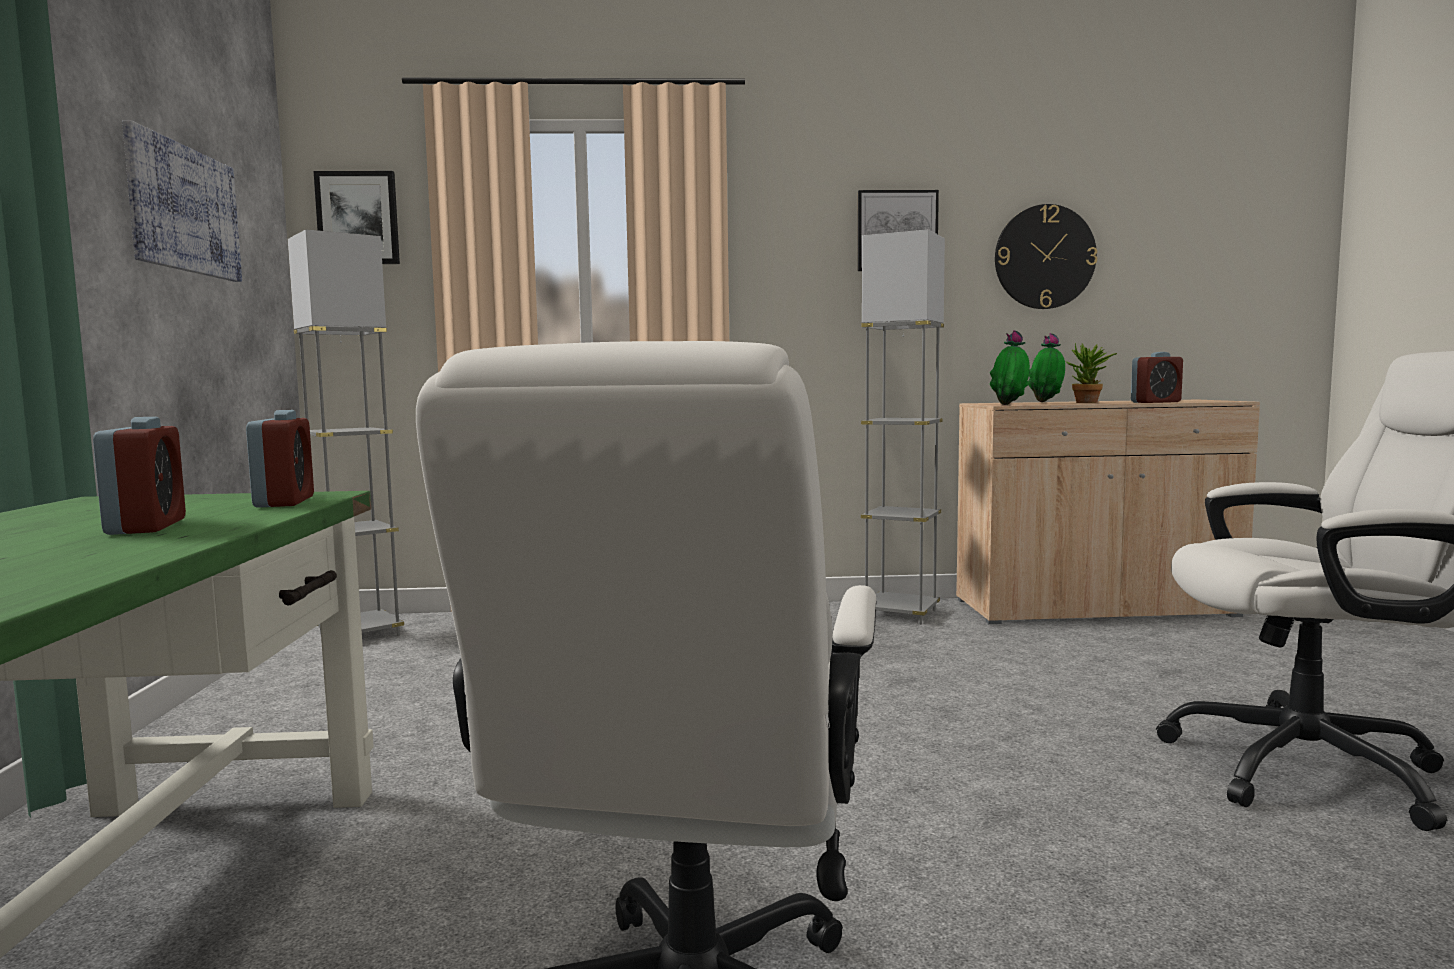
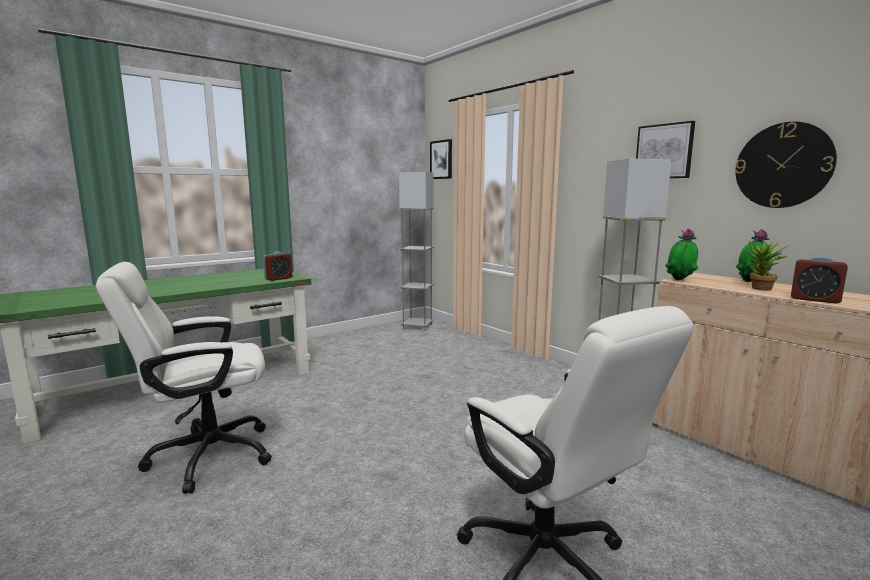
camera: 55 degrees right, 5 degrees up
(146, 526) = (229, 281): alarm clock -> none
(183, 209) = (358, 170): picture -> none

